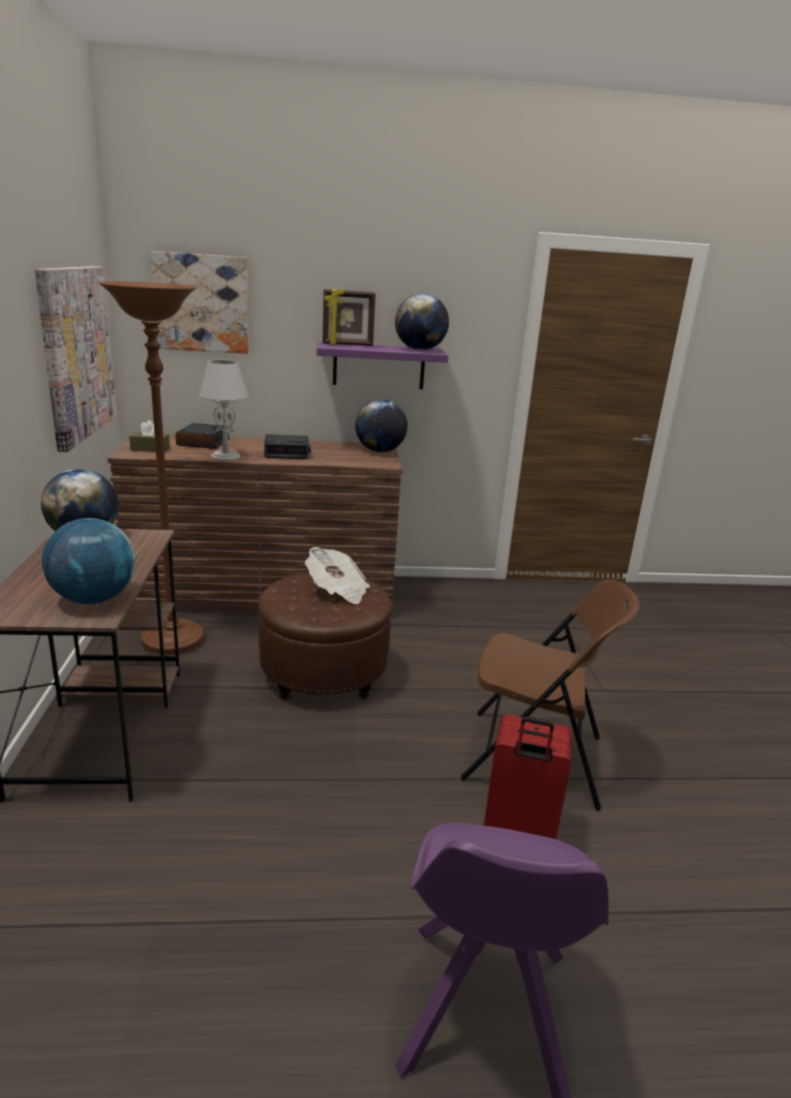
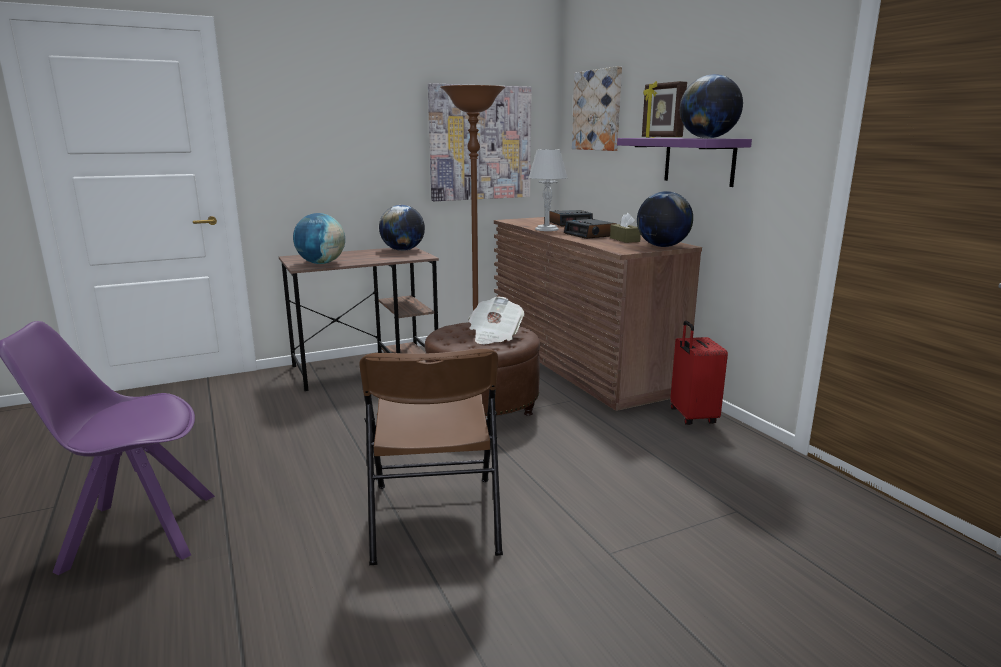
camera: 70 degrees right, 5 degrees down
(150, 449) = (528, 221): brown tissue box -> brown tissue box (624, 240)
(517, 830) = (325, 522): red suitcase -> red suitcase (691, 417)

